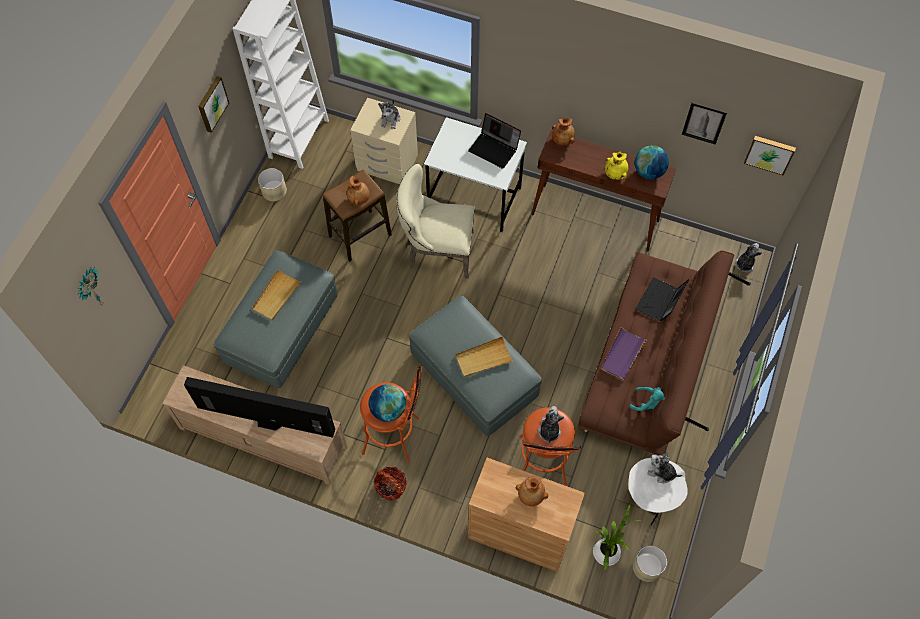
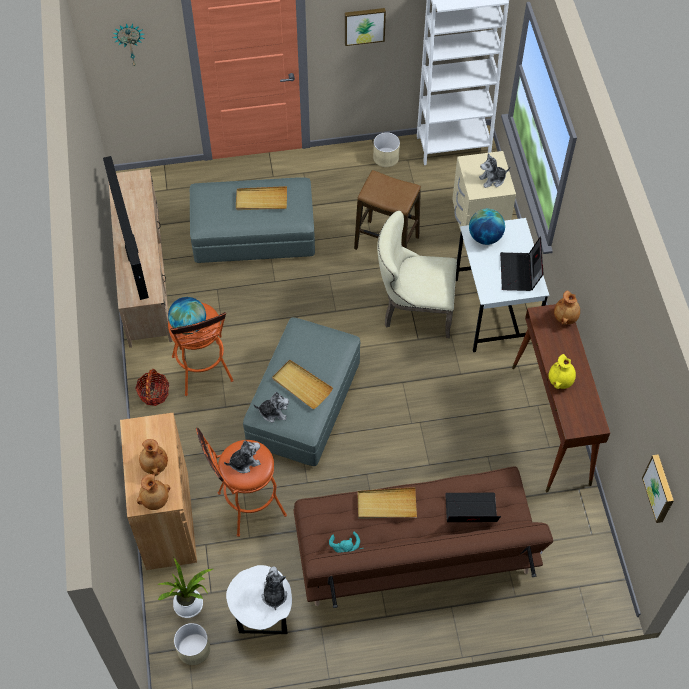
camera: 60 degrees right, 5 degrees down
(359, 199) = (386, 198): brown vase -> brown vase (155, 500)
(436, 251) = (413, 310): beige chair -> beige chair turned 60 degrees counterclockwise
(622, 354) = (386, 505): purple tray -> beige tray
(648, 172) = (586, 410): globe -> globe (485, 237)
(704, 123) = (639, 401): picture -> none
(744, 264) = (600, 594): plush toy -> plush toy (273, 412)

